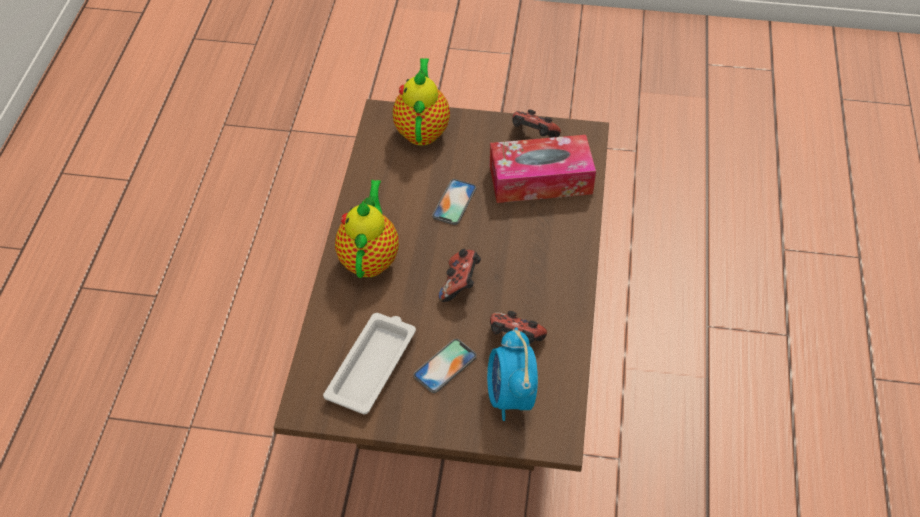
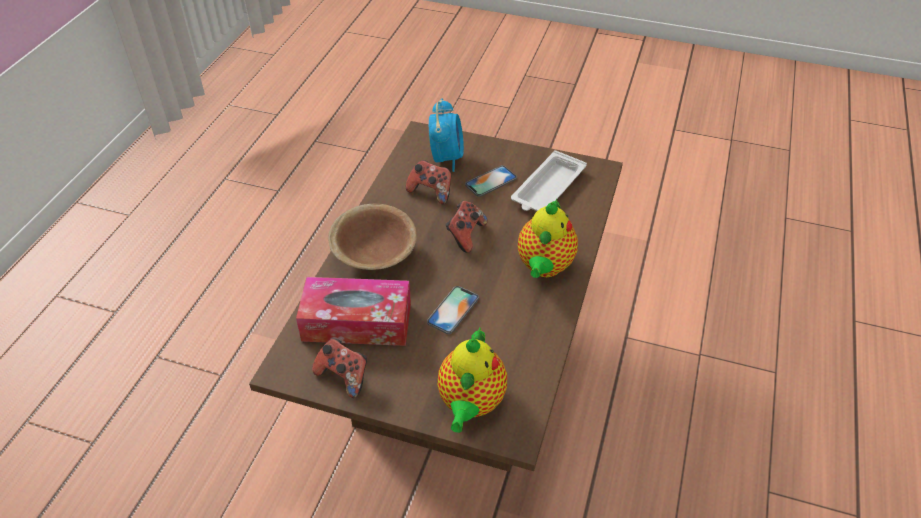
camera: 170 degrees left, 5 degrees down
(551, 250) = (374, 253): none -> brown bowl

